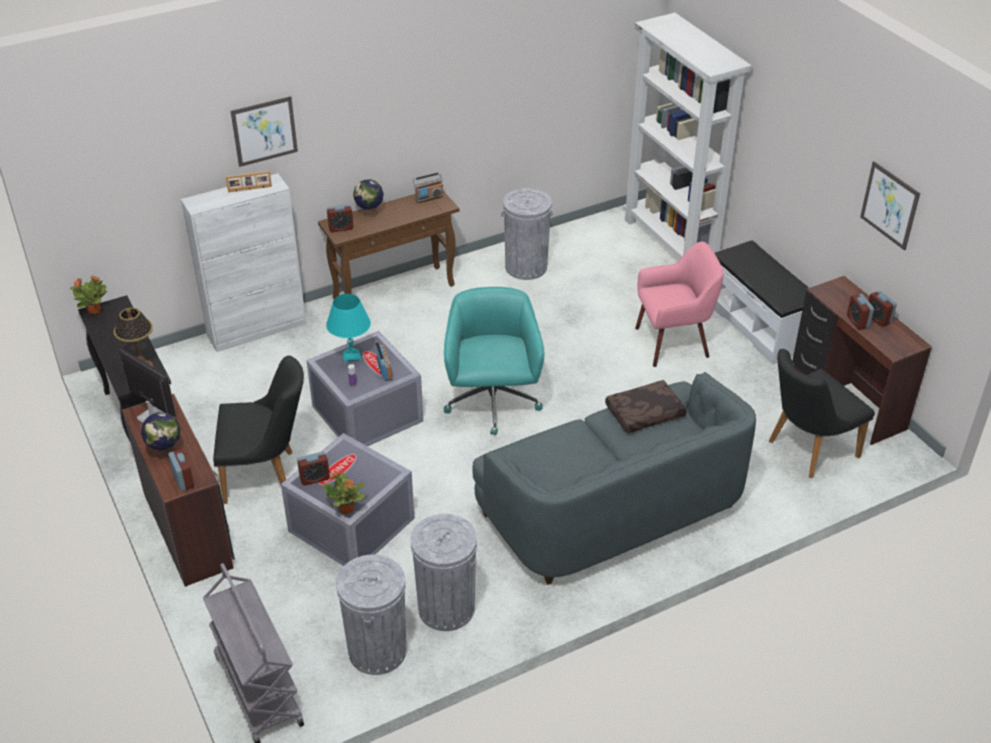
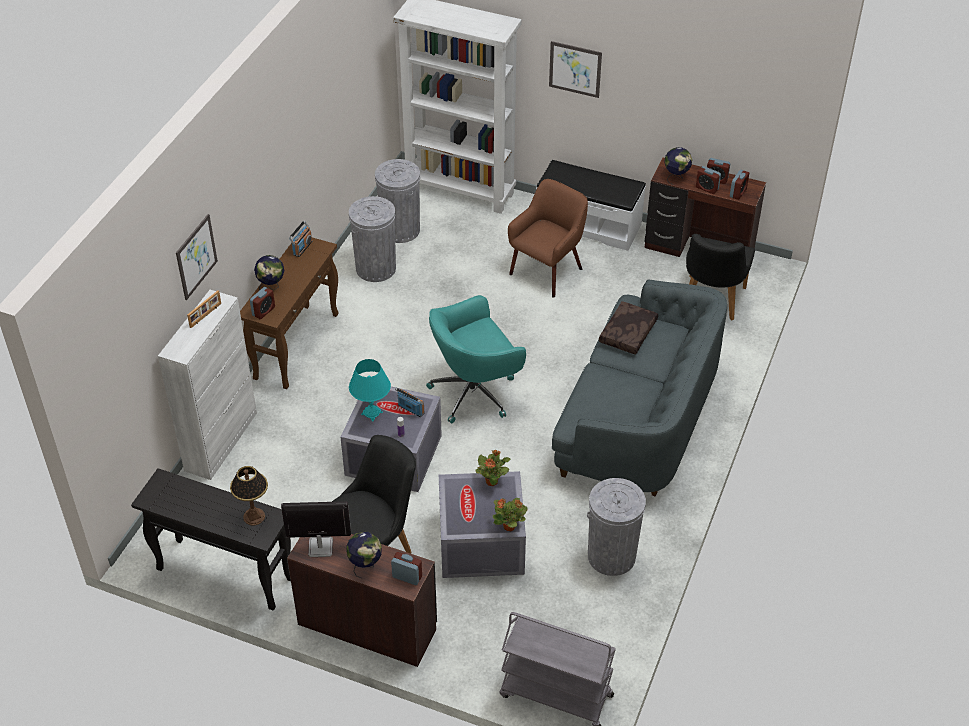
camera: 40 degrees left, 5 degrees up
(95, 310) = (148, 496): potted plant -> potted plant (492, 481)
(314, 478) = (460, 520): alarm clock -> alarm clock (738, 193)
(377, 650) = (601, 614): grey trash can -> grey trash can (400, 230)
(492, 404) = (475, 392): turquoise office chair -> turquoise office chair turned 75 degrees counterclockwise
(673, 343) = (547, 271): pink armchair -> brown armchair
(836, 298) = (676, 177): none -> globe
(889, 205) = (700, 91): picture -> picture (575, 69)

